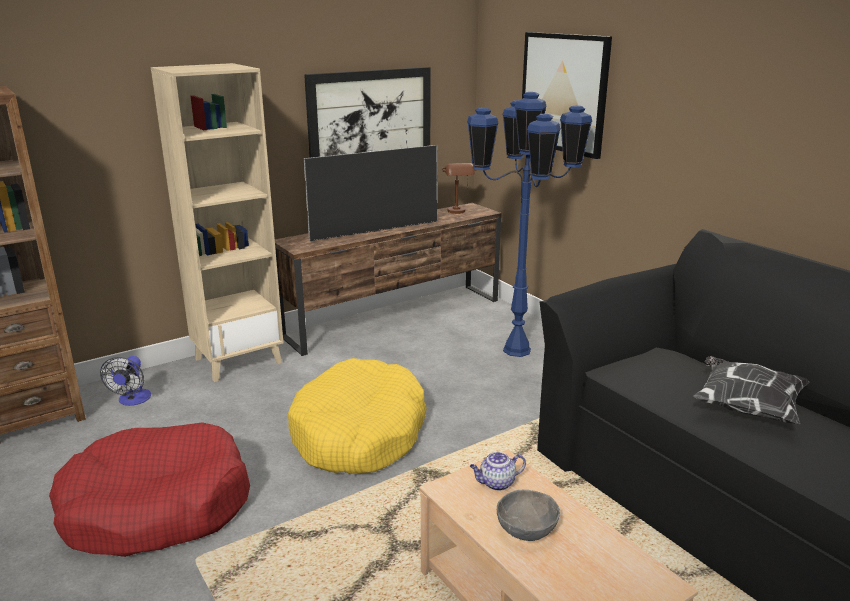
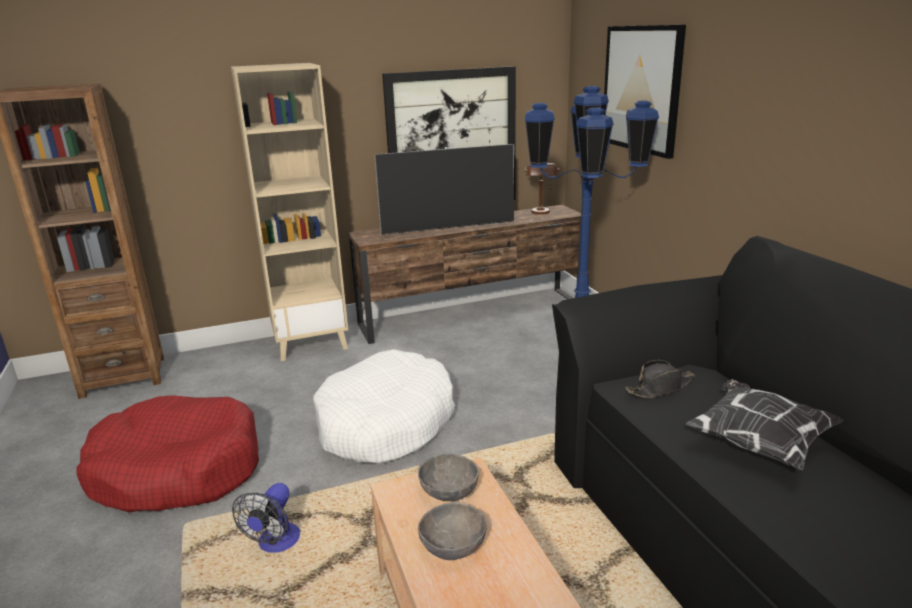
camera: 15 degrees right, 0 degrees up
(132, 400) = (206, 371): fan -> fan (275, 544)
(359, 433) = (386, 423): yellow dog bed -> white dog bed
(496, 483) = (449, 492): teapot -> grey bowl
(644, 370) = (660, 388): none -> black hat

